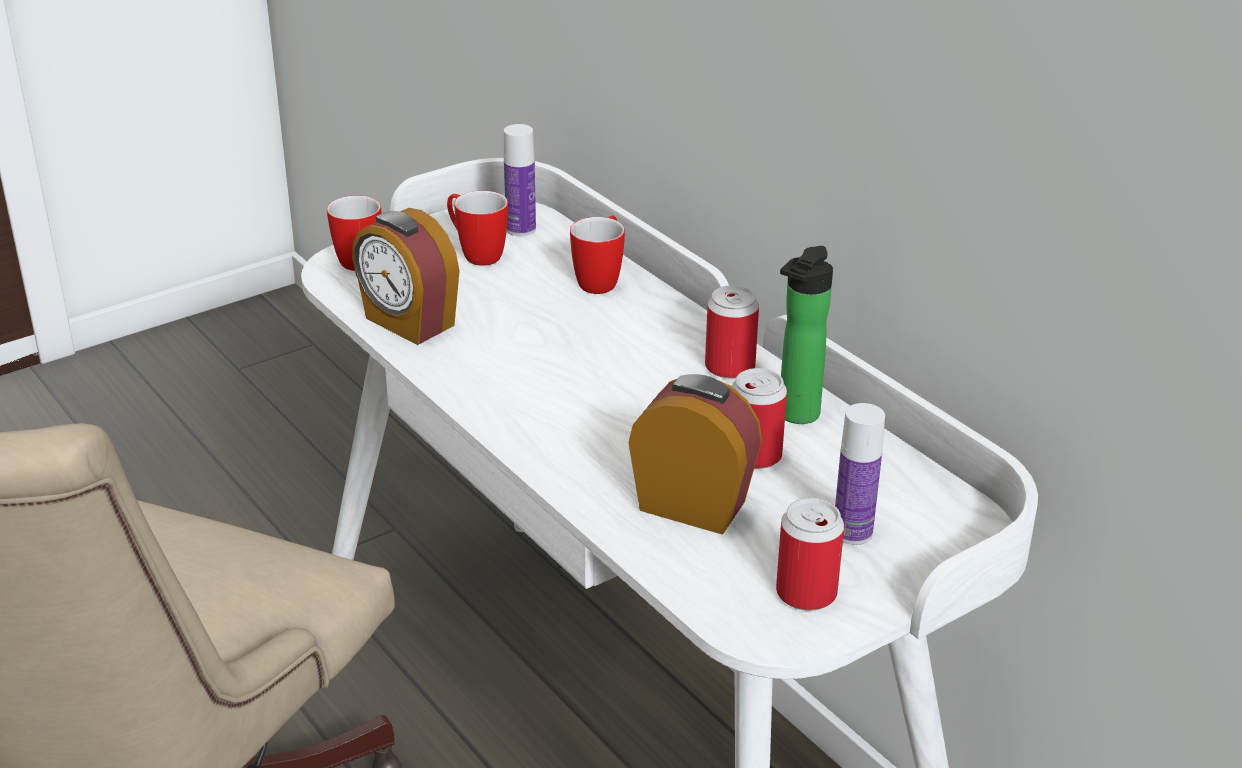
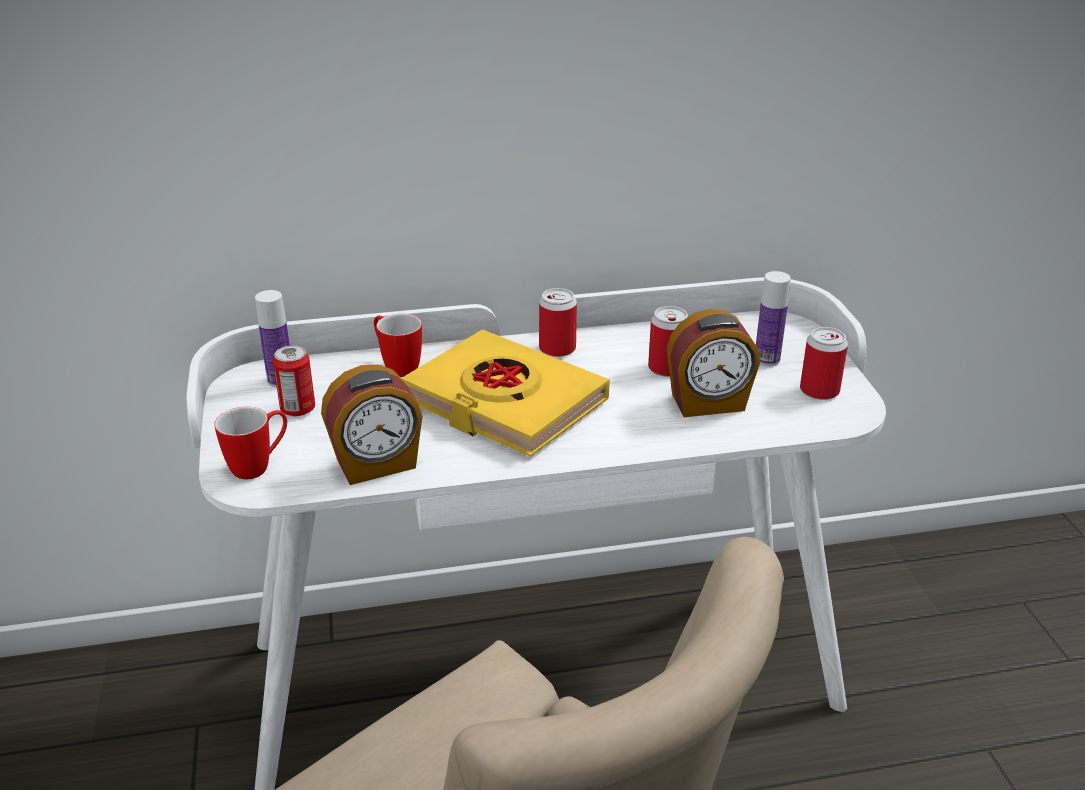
camera: 65 degrees left, 0 degrees up
(475, 254) = (298, 409): mug -> can
(580, 363) = (504, 402): none -> yellow book
(693, 504) = (708, 404): alarm clock -> alarm clock turned 150 degrees counterclockwise
(795, 416) = (632, 343): bottle -> none

